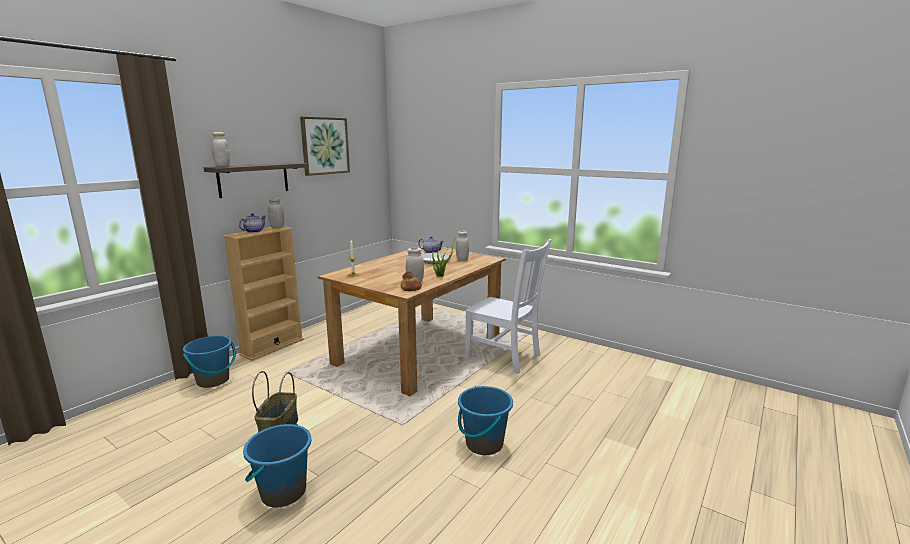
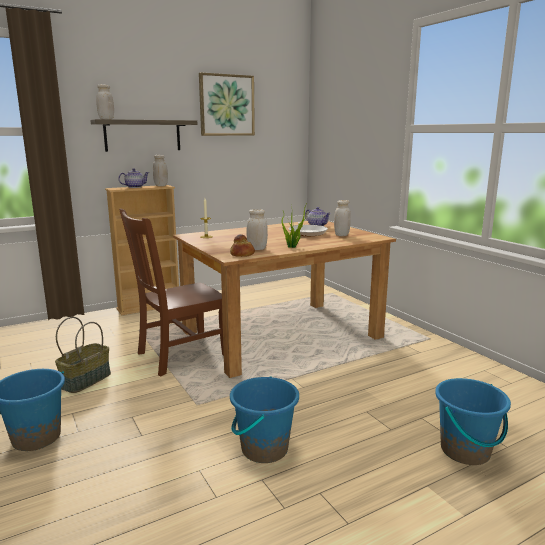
camera: 25 degrees right, 0 degrees up
(213, 380) = (77, 326): blue bucket -> blue bucket (465, 451)
(347, 387) = (179, 355): none -> brown chair
(505, 357) = (373, 360): white chair -> none

